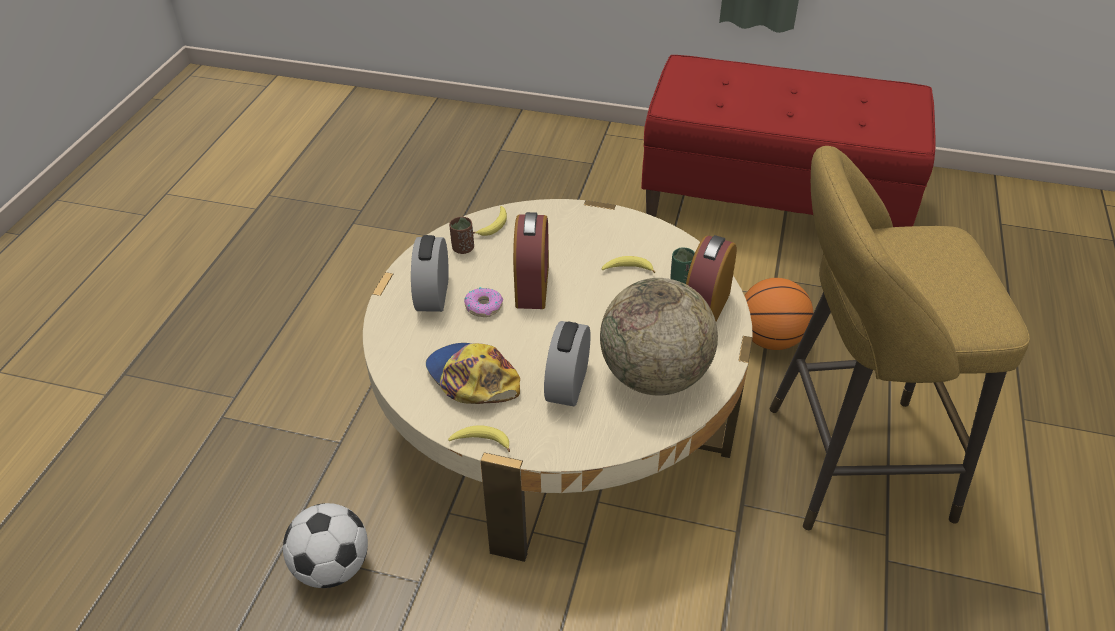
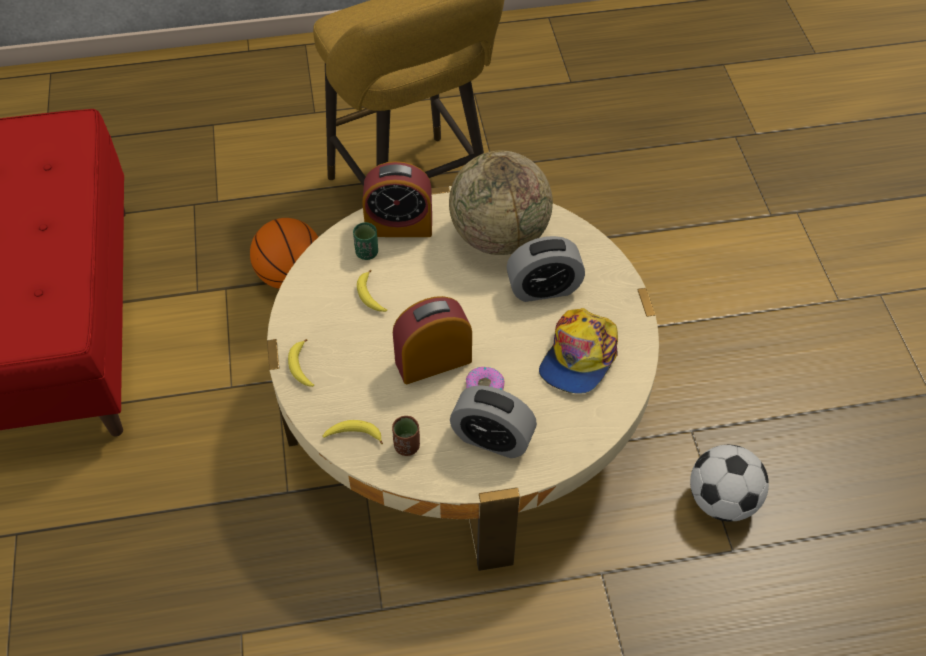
camera: 115 degrees left, 10 degrees up
(433, 295) = (492, 438): alarm clock -> alarm clock turned 45 degrees clockwise
(481, 441) = (638, 321): banana -> banana (301, 367)

